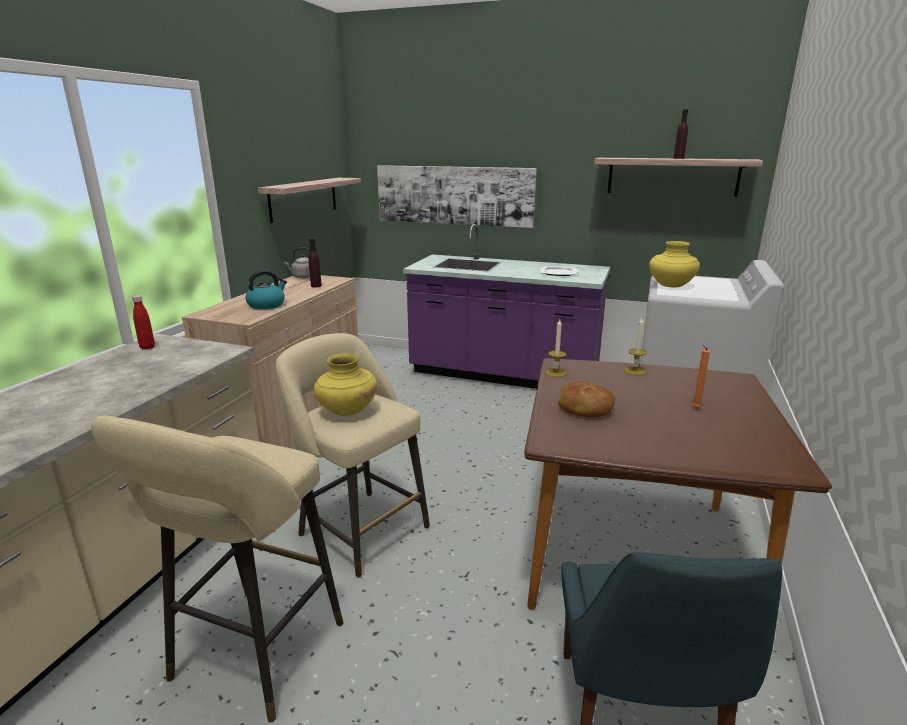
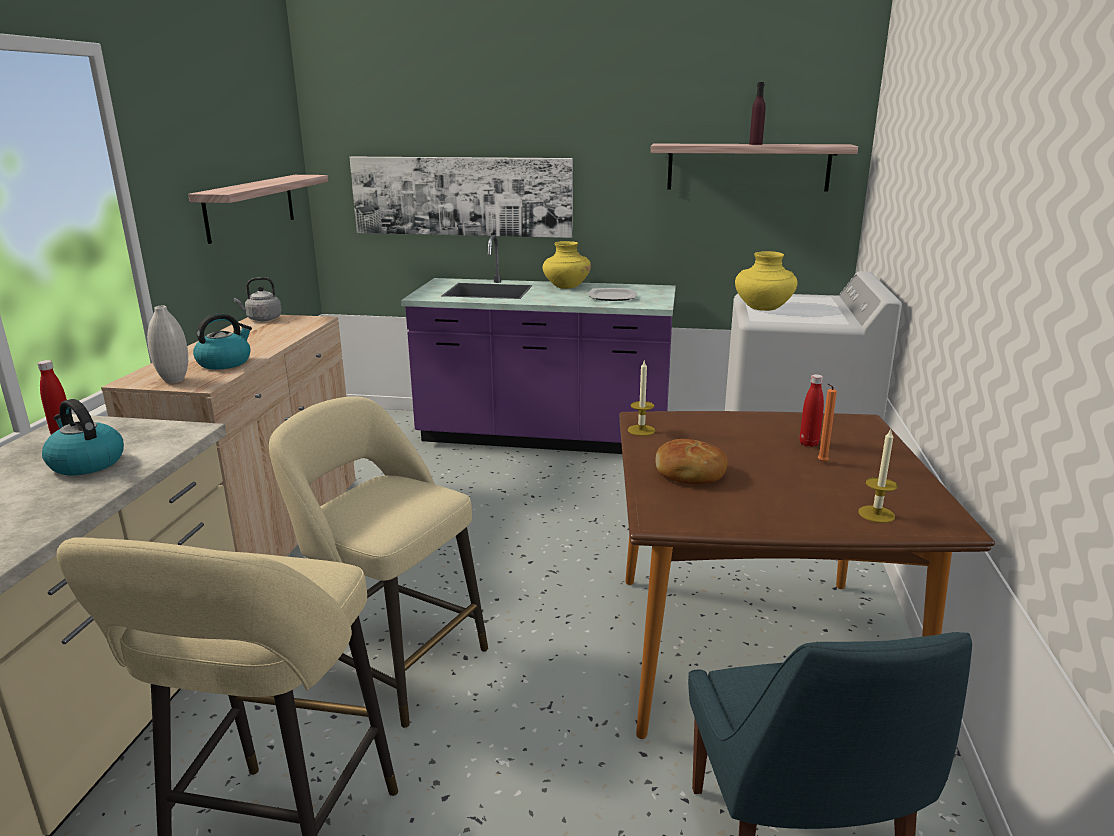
camera: 10 degrees left, 0 degrees up
(154, 367) = (86, 463): none -> kettle
(229, 315) = (174, 380): none -> white vase
(316, 286) = (287, 331): purple bottle -> none
(347, 410) = (372, 502): yellow vase -> yellow vase (566, 287)
(635, 371) = (738, 420): candle -> candle (876, 514)
(688, 392) = (808, 443): none -> red bottle

